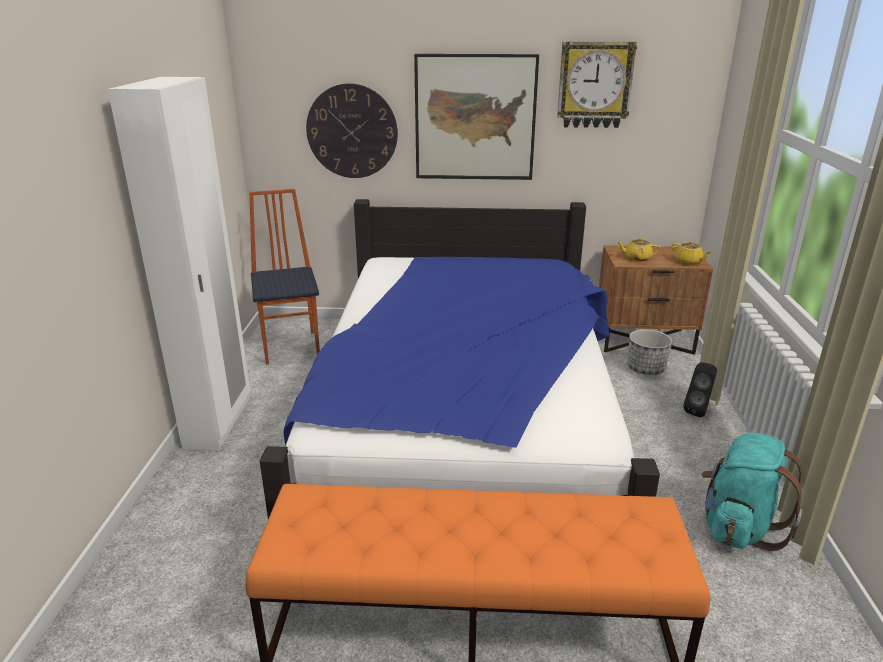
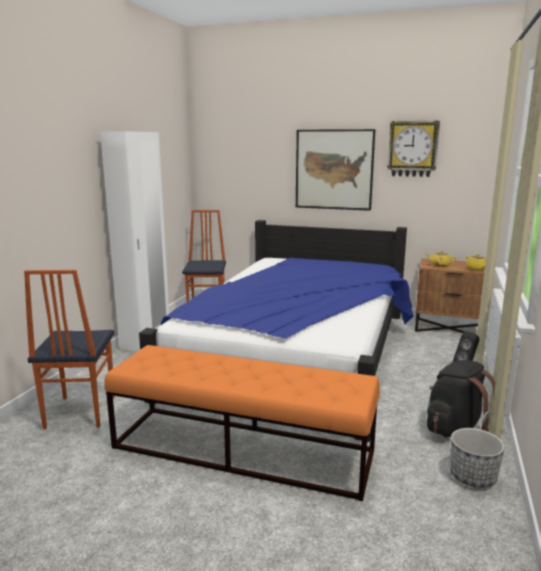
camera: 15 degrees right, 10 degrees down
(171, 603) = (79, 412): none -> chair
(352, 131) = (258, 177): wall clock -> none
(646, 369) = (440, 343): planter -> planter (473, 477)
(738, 527) = (455, 429): turquoise backpack -> black backpack

